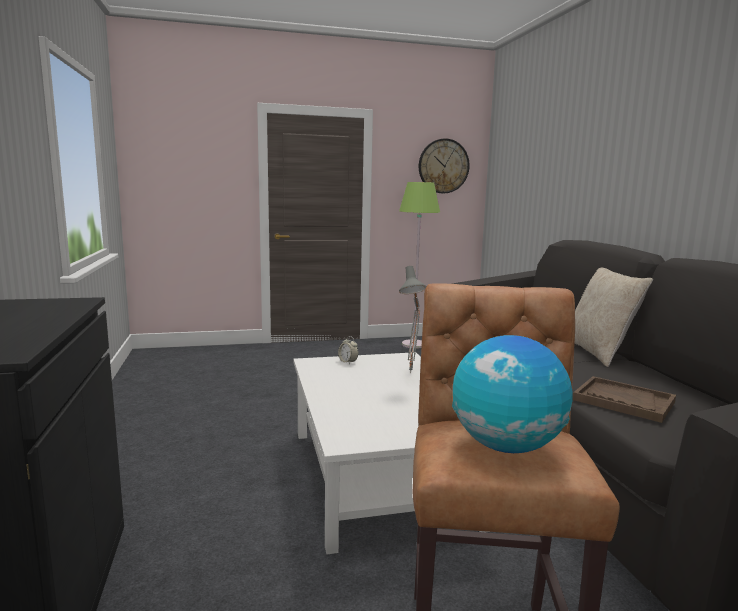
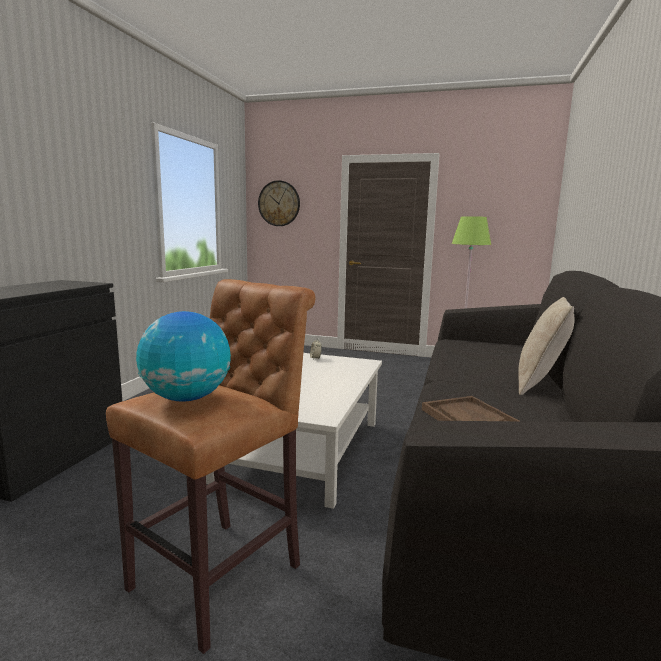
camera: 30 degrees right, 0 degrees up
(412, 373) = (350, 373): grey table lamp -> none
(443, 166) = (508, 201): wall clock -> wall clock (279, 203)

